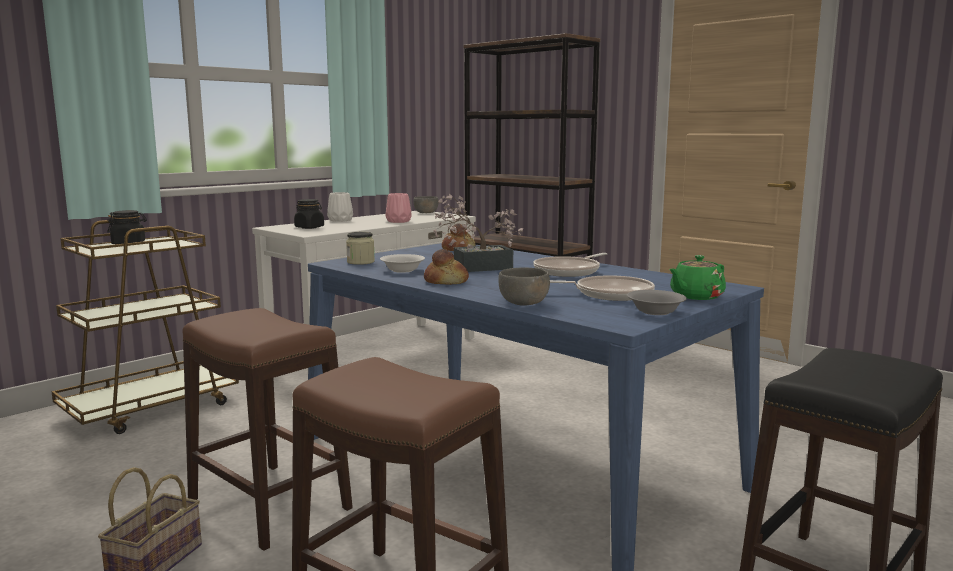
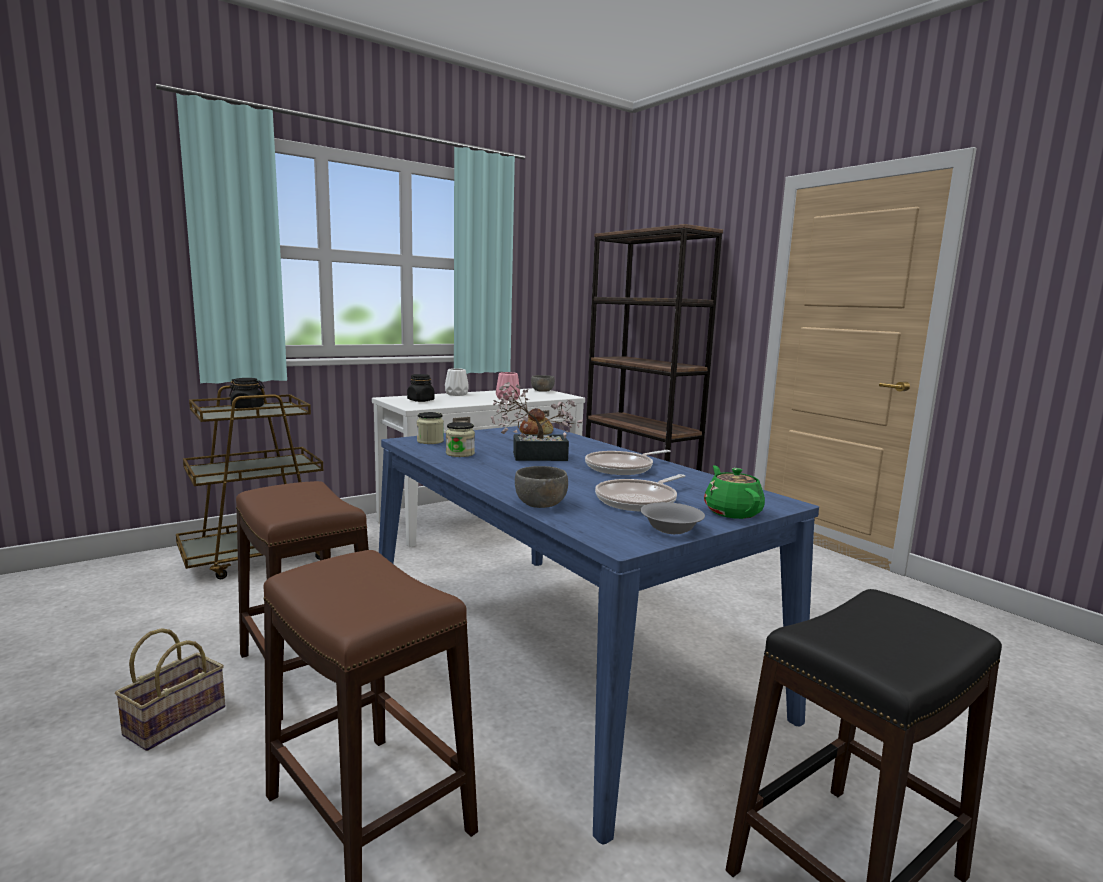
camera: 10 degrees right, 0 degrees up
(403, 270) = (460, 454): white bowl -> jar
(446, 281) = (488, 471): bread -> none
(609, 294) = (639, 501): frying pan -> frying pan turned 120 degrees clockwise
(695, 296) = (732, 512): green teapot -> green teapot turned 105 degrees clockwise

